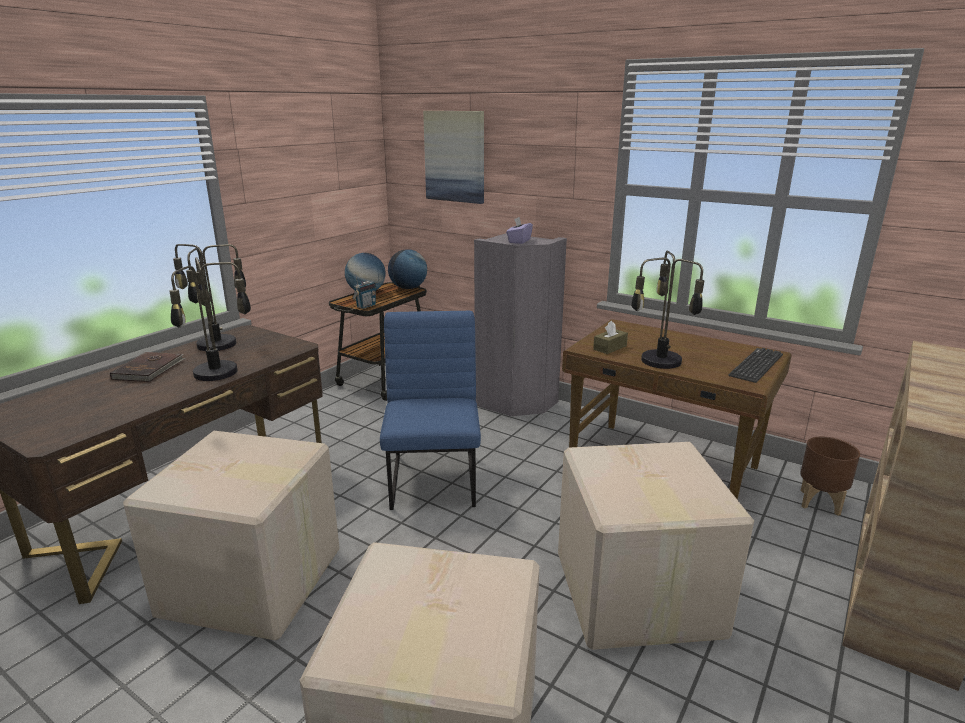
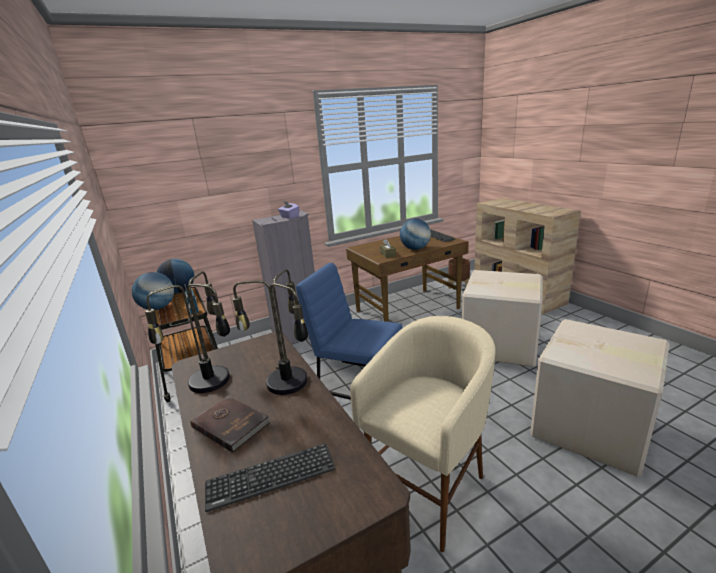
camera: 60 degrees left, 0 degrees up
(78, 399) = (271, 476): none -> keyboard
(253, 583) = (430, 490): cardboard box -> beige stool
(455, 156) = (189, 171): picture -> none
(660, 361) = (415, 249): table lamp -> globe

